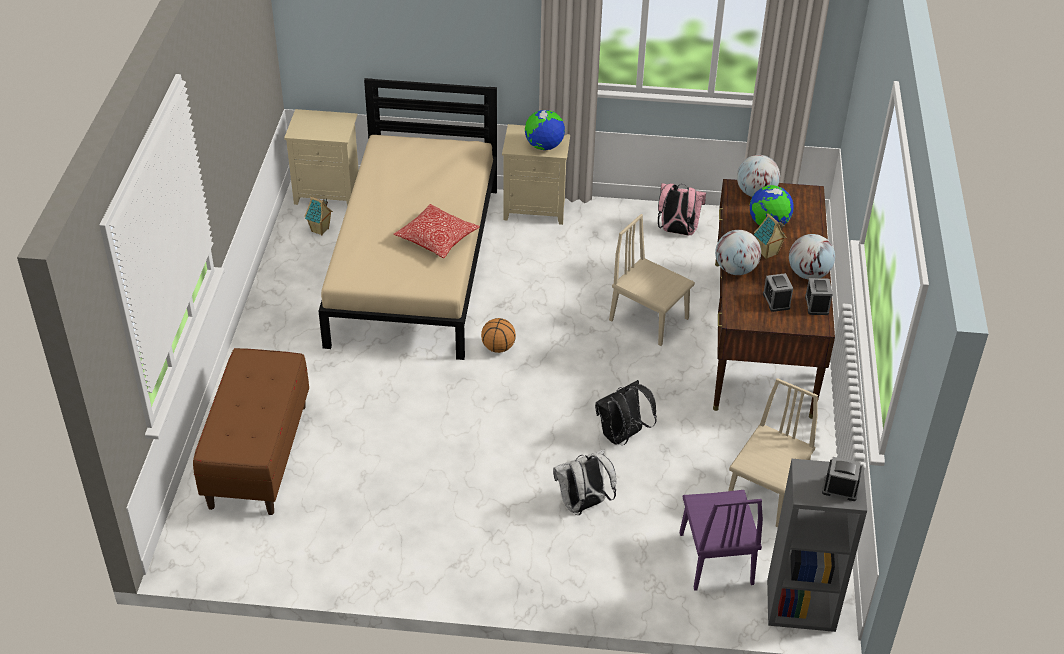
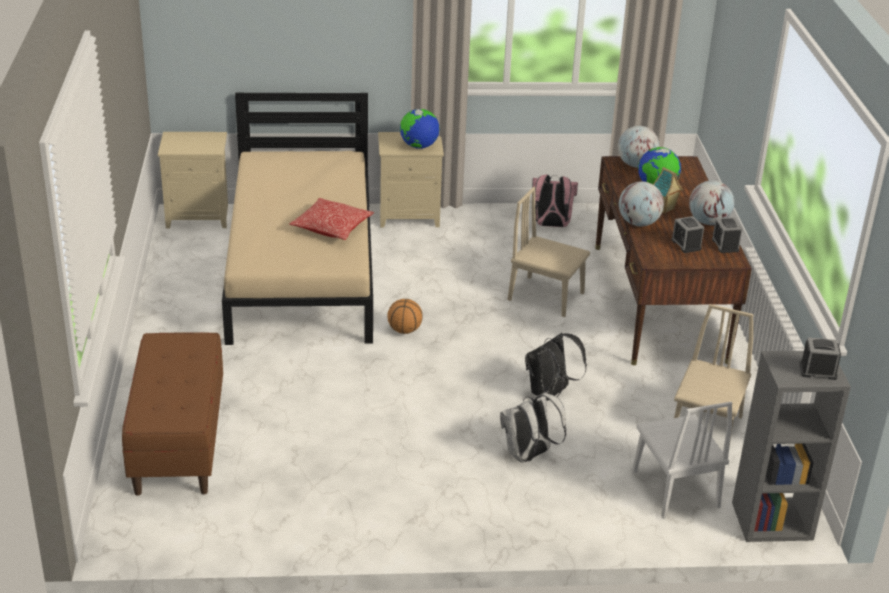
camera: 10 degrees left, 10 degrees down
(320, 230) = (198, 247): toy house -> none
(716, 558) = (675, 489): purple chair -> white chair

